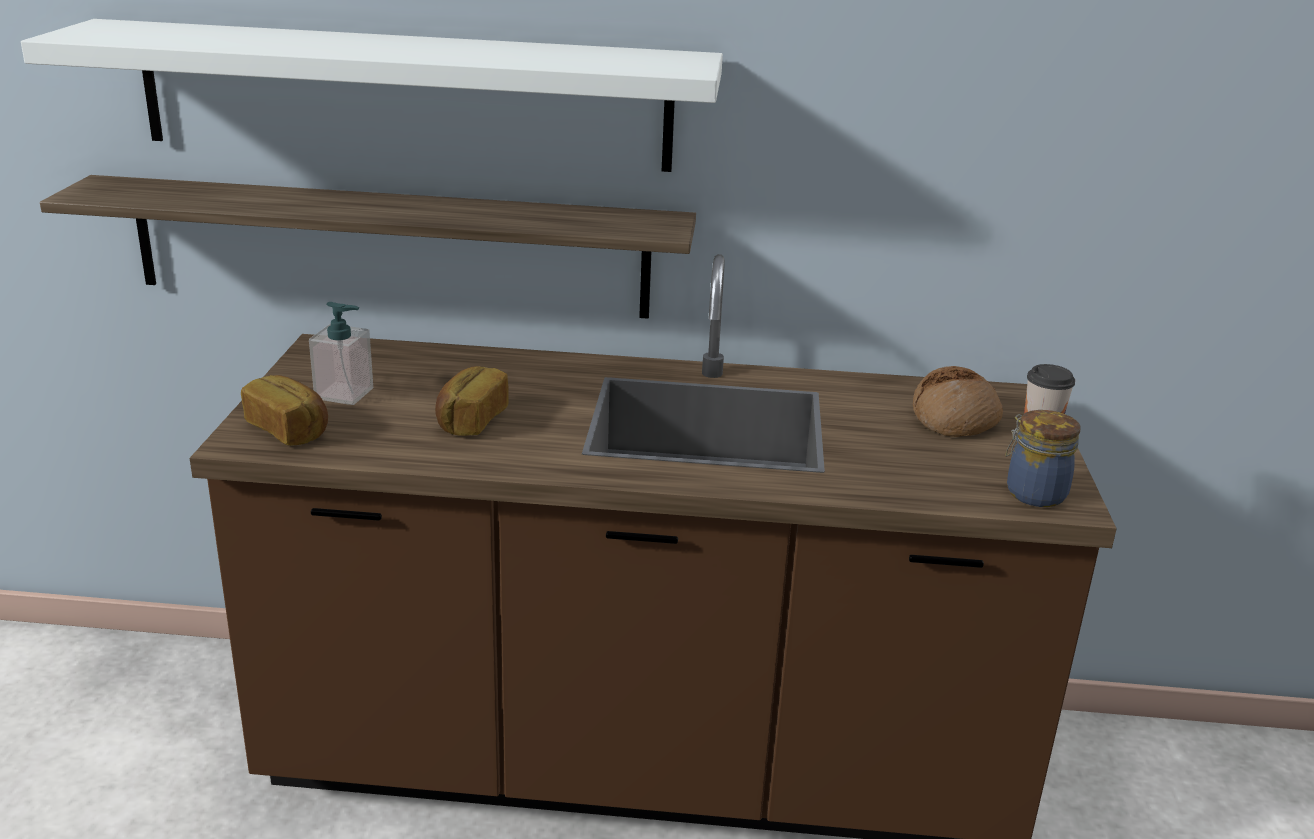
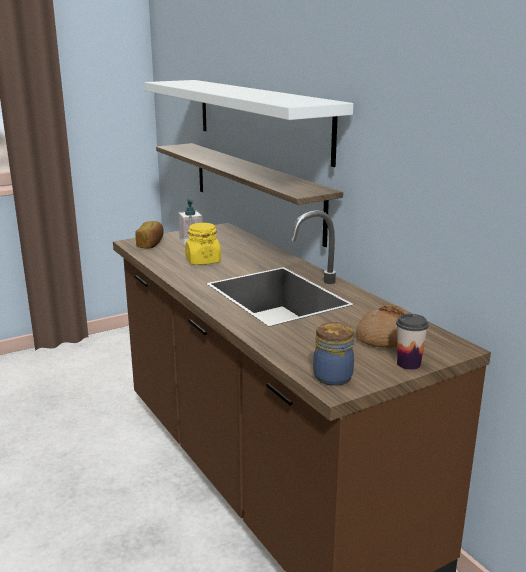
camera: 55 degrees right, 5 degrees down
(470, 420) = (203, 261): bread -> yellow jar

